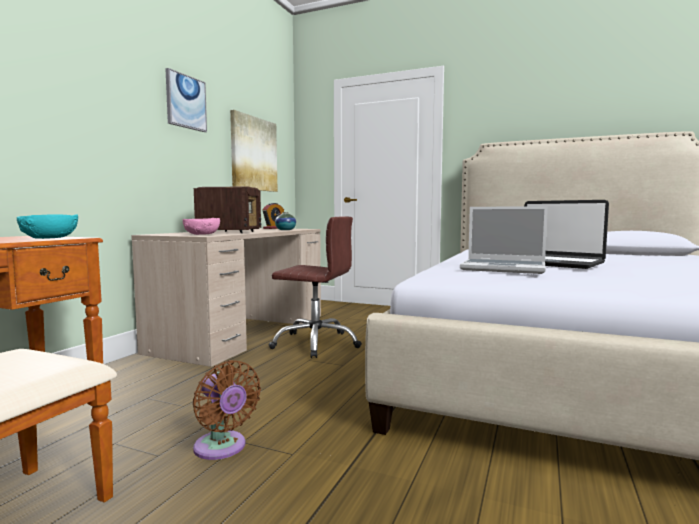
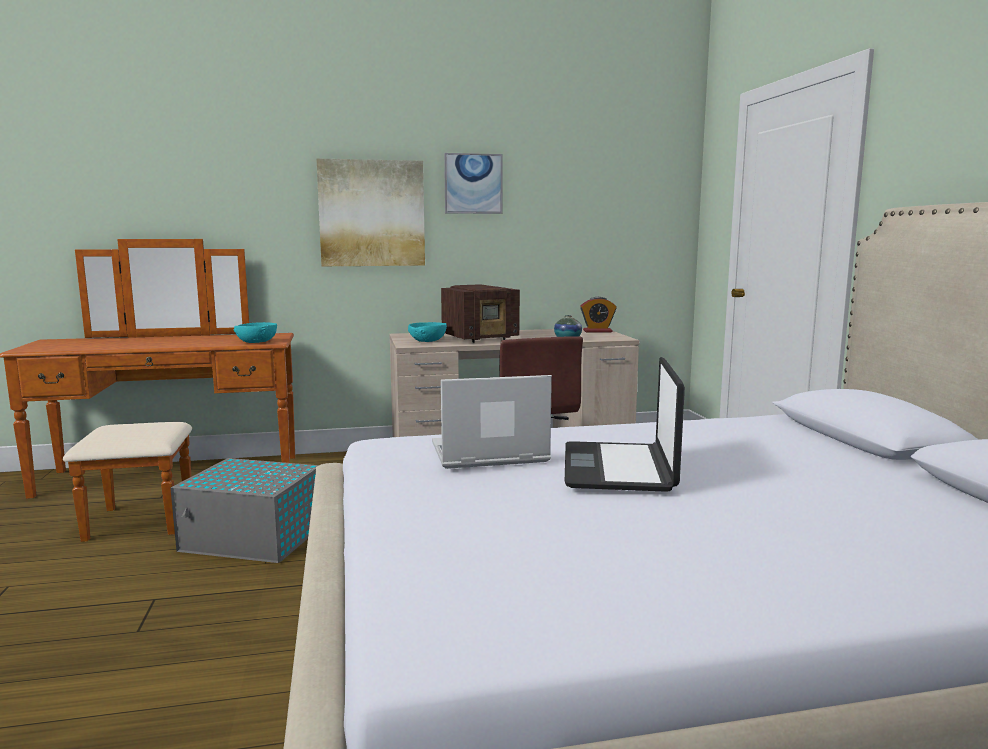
camera: 55 degrees right, 5 degrees up
(201, 234) = (427, 341): pink bowl -> turquoise bowl
(222, 448) = (255, 538): brown fan -> grey storage box
(253, 154) = (595, 227): picture -> picture (372, 213)
(504, 268) = (487, 454): laptop -> laptop turned 90 degrees clockwise

